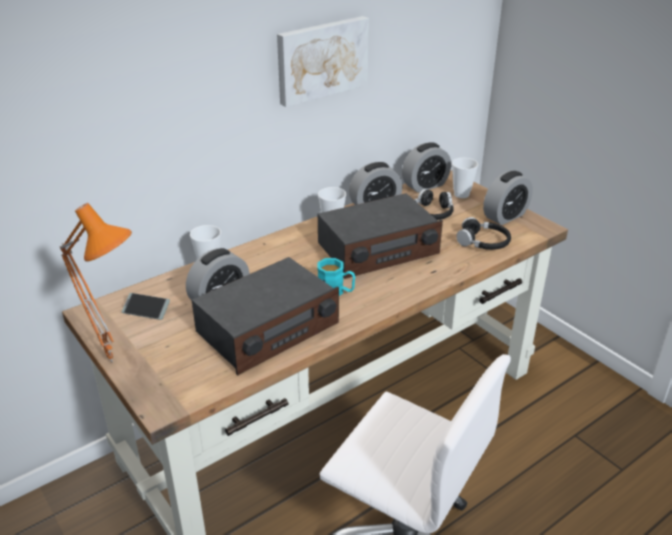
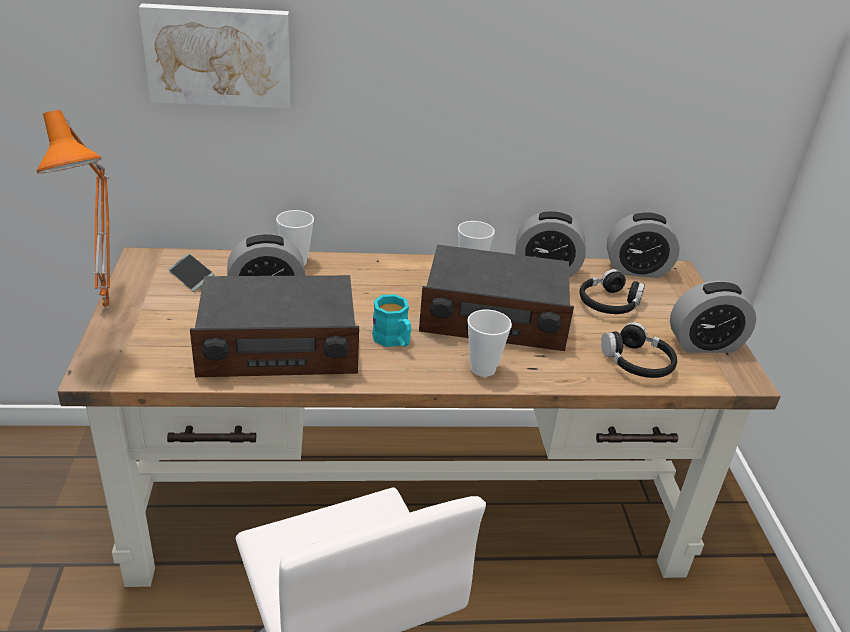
camera: 30 degrees right, 0 degrees up
(321, 59) = (508, 54): picture -> picture (219, 55)
(461, 194) = (673, 297): cup -> cup (483, 369)

